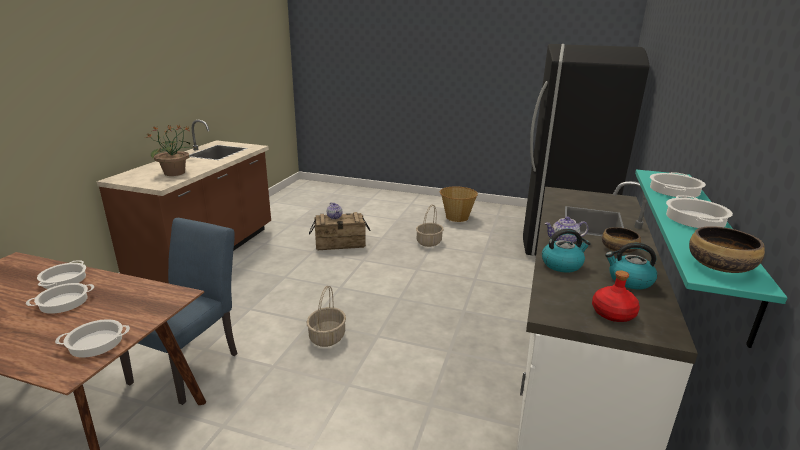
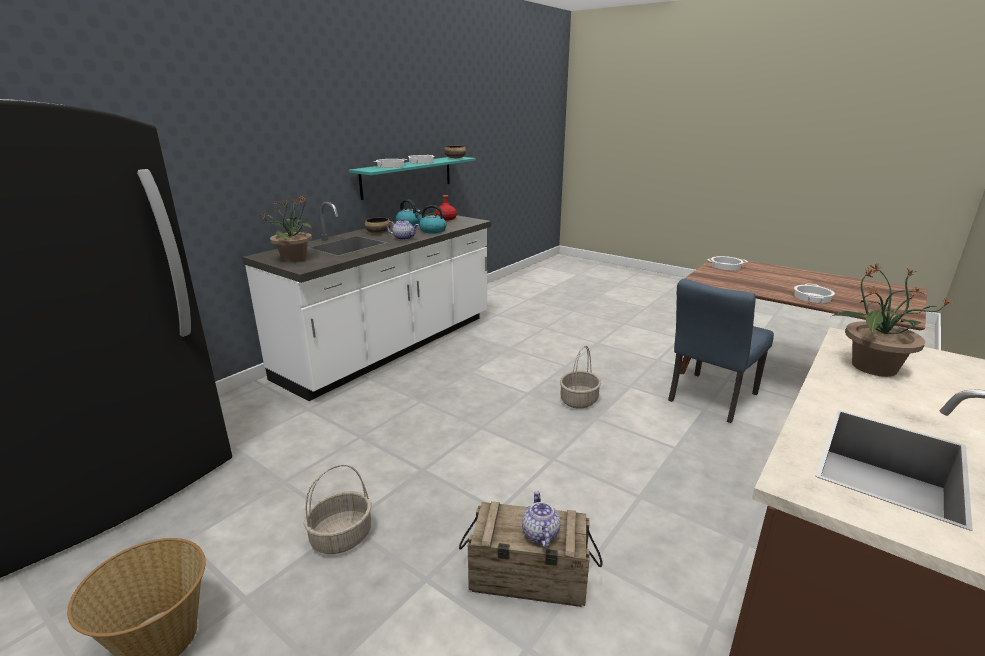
camera: 160 degrees left, 0 degrees up
(64, 302) = (783, 284): cooking pot -> none
(590, 199) = (295, 258): none -> potted plant

